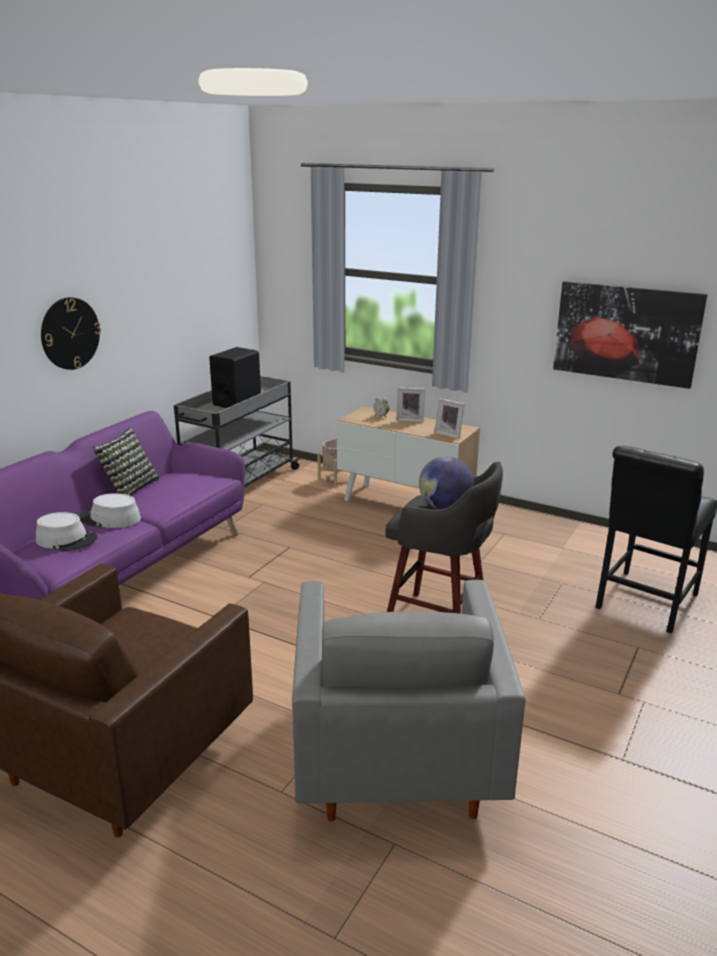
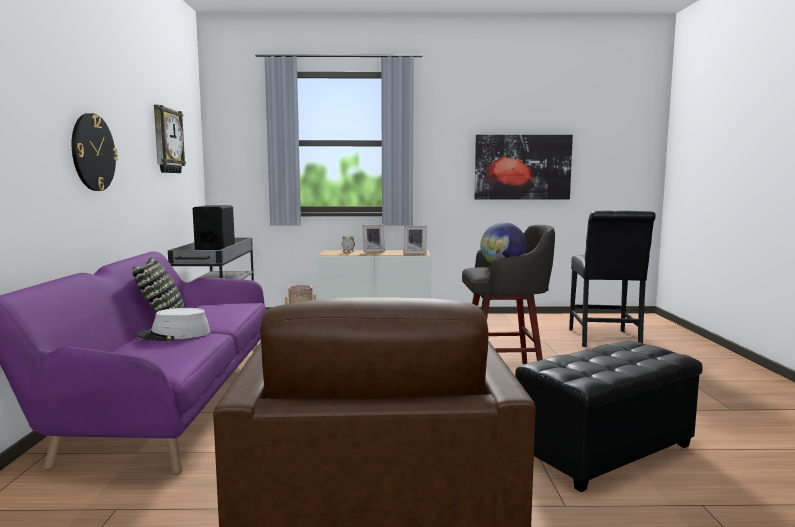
camera: 30 degrees left, 15 degrees down
(67, 540) = (146, 352): grey hat -> none
(185, 284) = (167, 140): none -> wall clock
(395, 756) = (606, 452): grey armchair -> black ottoman

